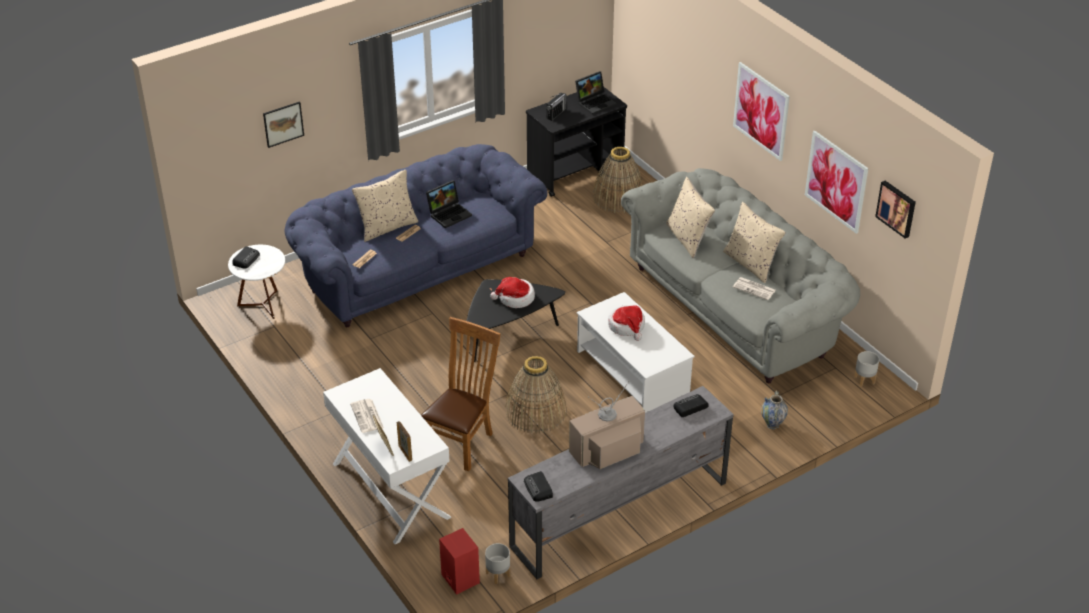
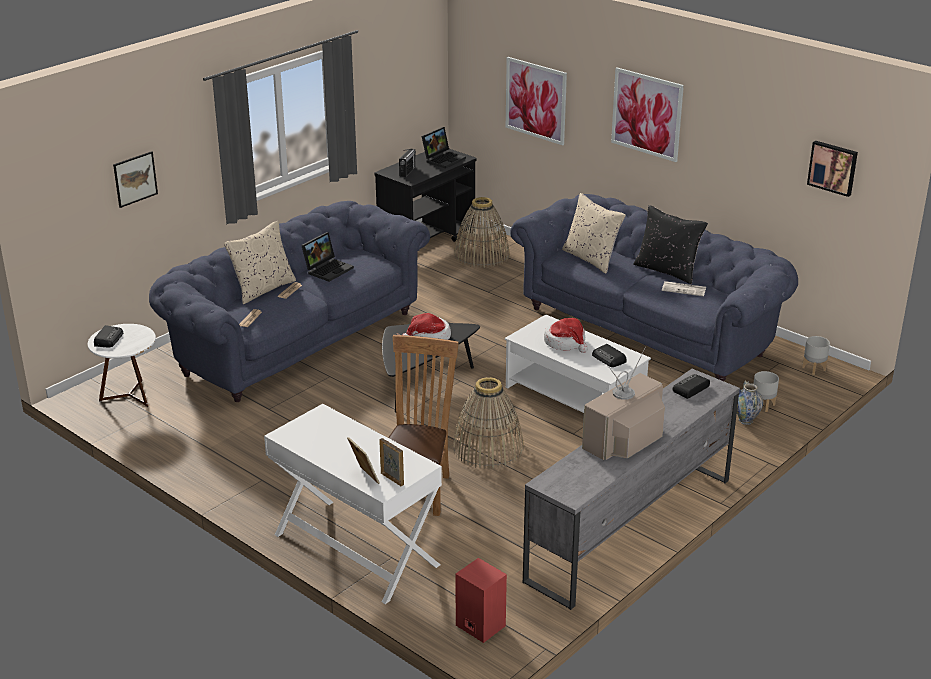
camera: 15 degrees left, 10 degrees down
(367, 416) = (329, 451): newspaper -> none
(497, 574) = (522, 613): grey planter -> grey planter (762, 405)
(538, 489) = (567, 489): radio -> radio (609, 359)
(737, 307) = (651, 327): grey sofa -> blue sofa
(751, 264) = (667, 270): beige pillow -> black pillow
(836, 181) = (750, 162): picture -> picture (536, 100)

